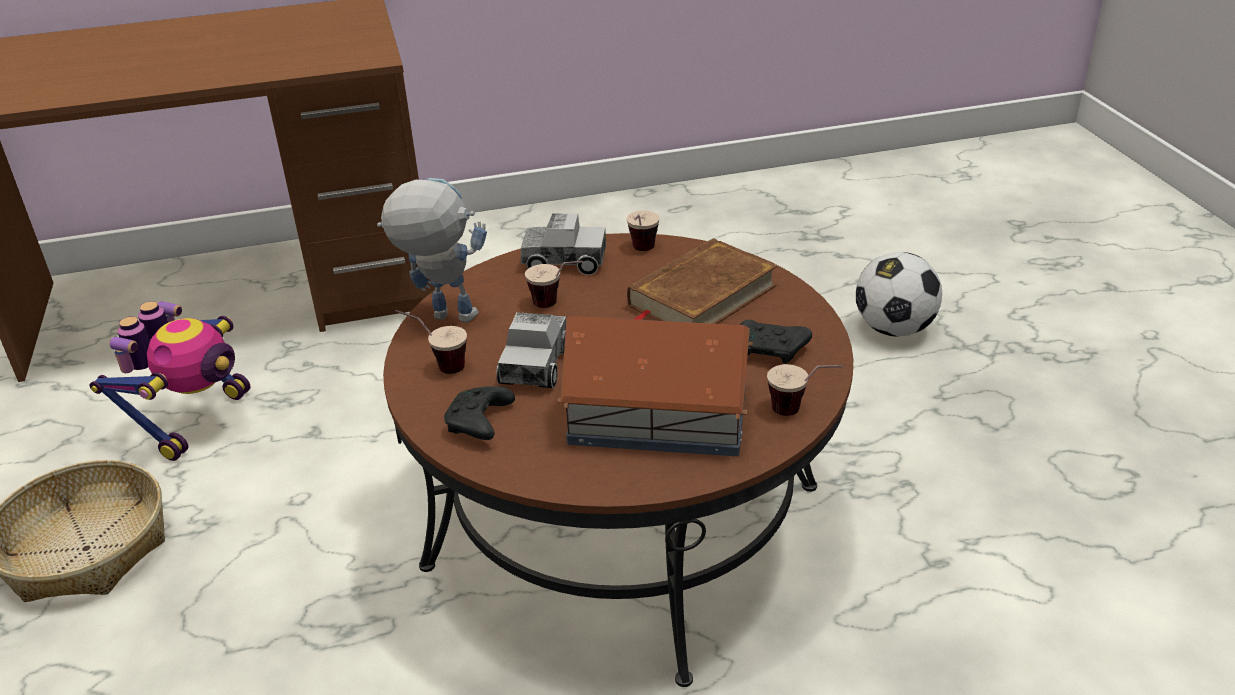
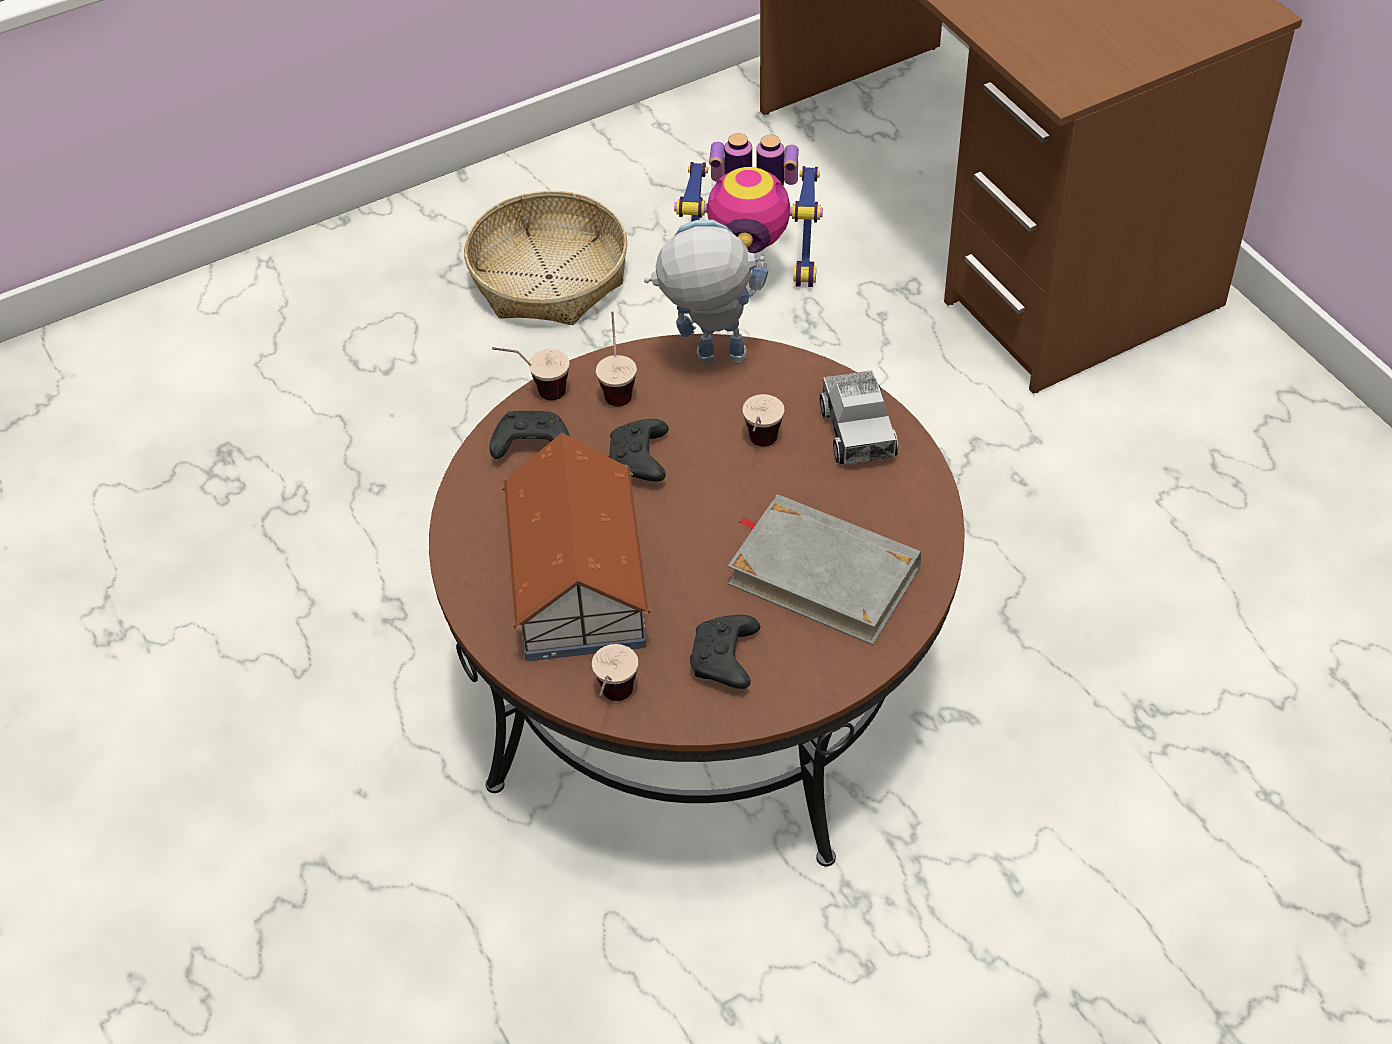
camera: 75 degrees right, 15 degrees up
(441, 317) = (707, 360): toy robot -> toy robot turned 90 degrees counterclockwise
(535, 365) = (640, 461): toy truck -> black game controller
(641, 253) = (904, 498): cup -> cup (535, 393)
(701, 296) = (823, 575): brown book -> grey book
(894, 329) = (1232, 925): football -> none

